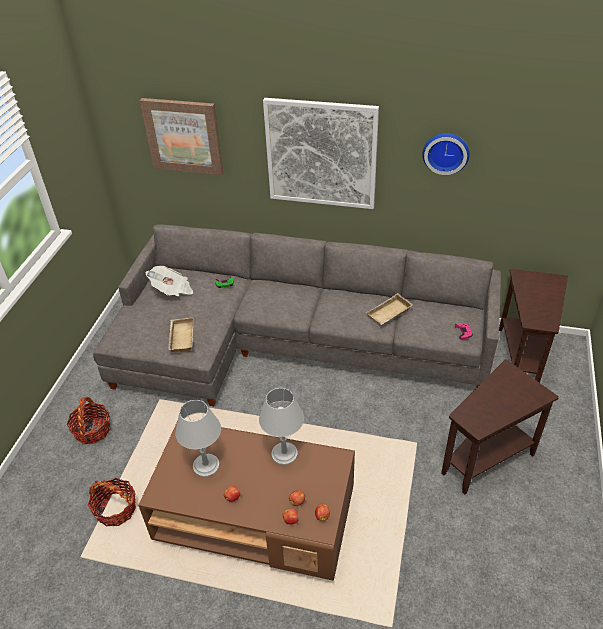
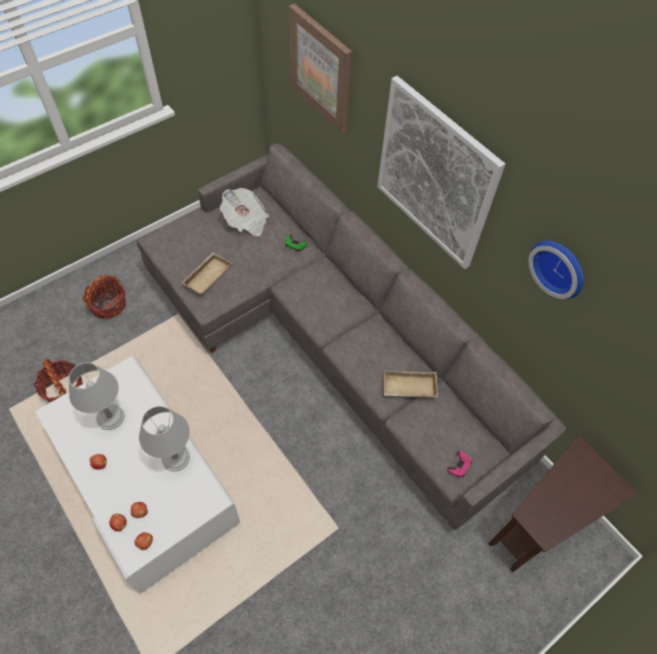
camera: 35 degrees right, 15 degrees up
(256, 517) = (147, 483): brown coffee table -> white coffee table
(487, 457) = (386, 597): brown side table -> none

